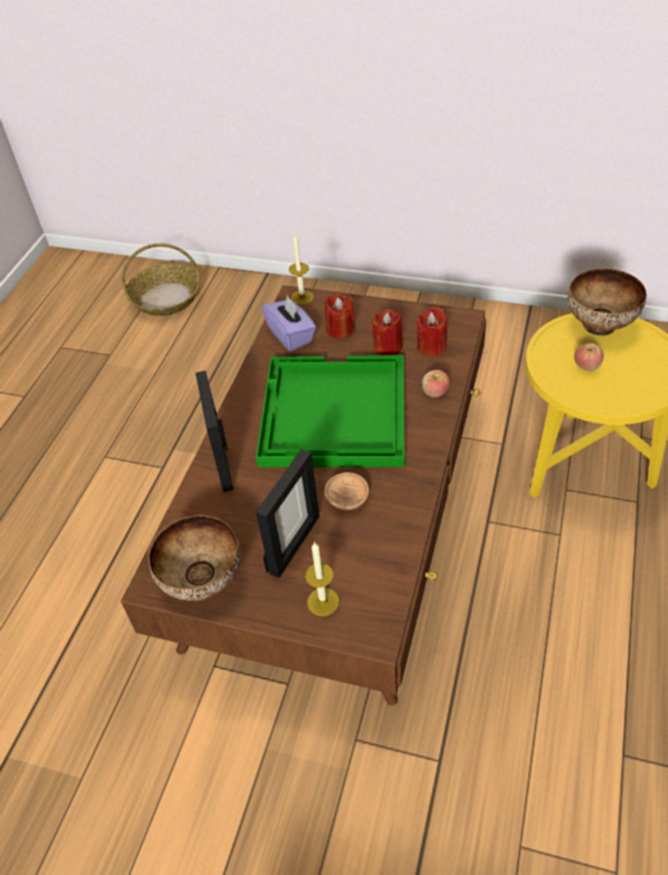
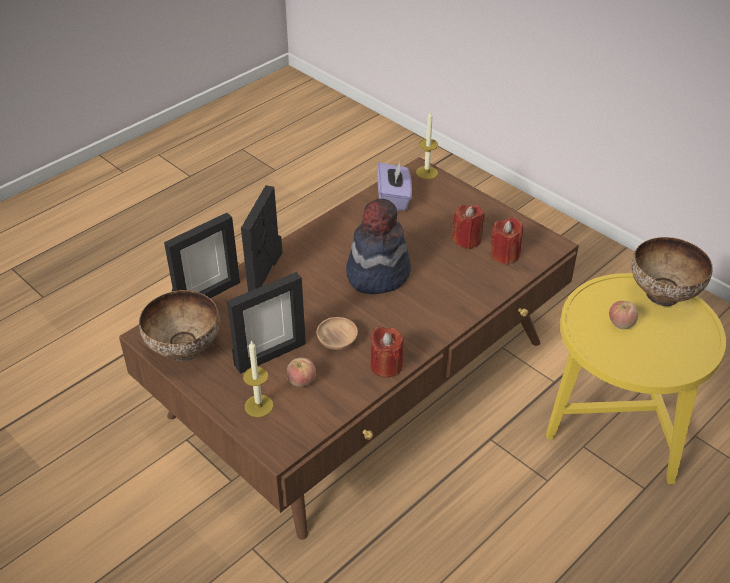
camera: 25 degrees right, 5 degrees down
(166, 298) = (352, 142): basket -> none
(182, 512) = (207, 294): none -> picture frame
(332, 414) = (377, 273): green tray -> hat
(340, 329) = (438, 210): red candle -> red candle (386, 365)
(435, 392) = (476, 292): apple -> apple (301, 381)

